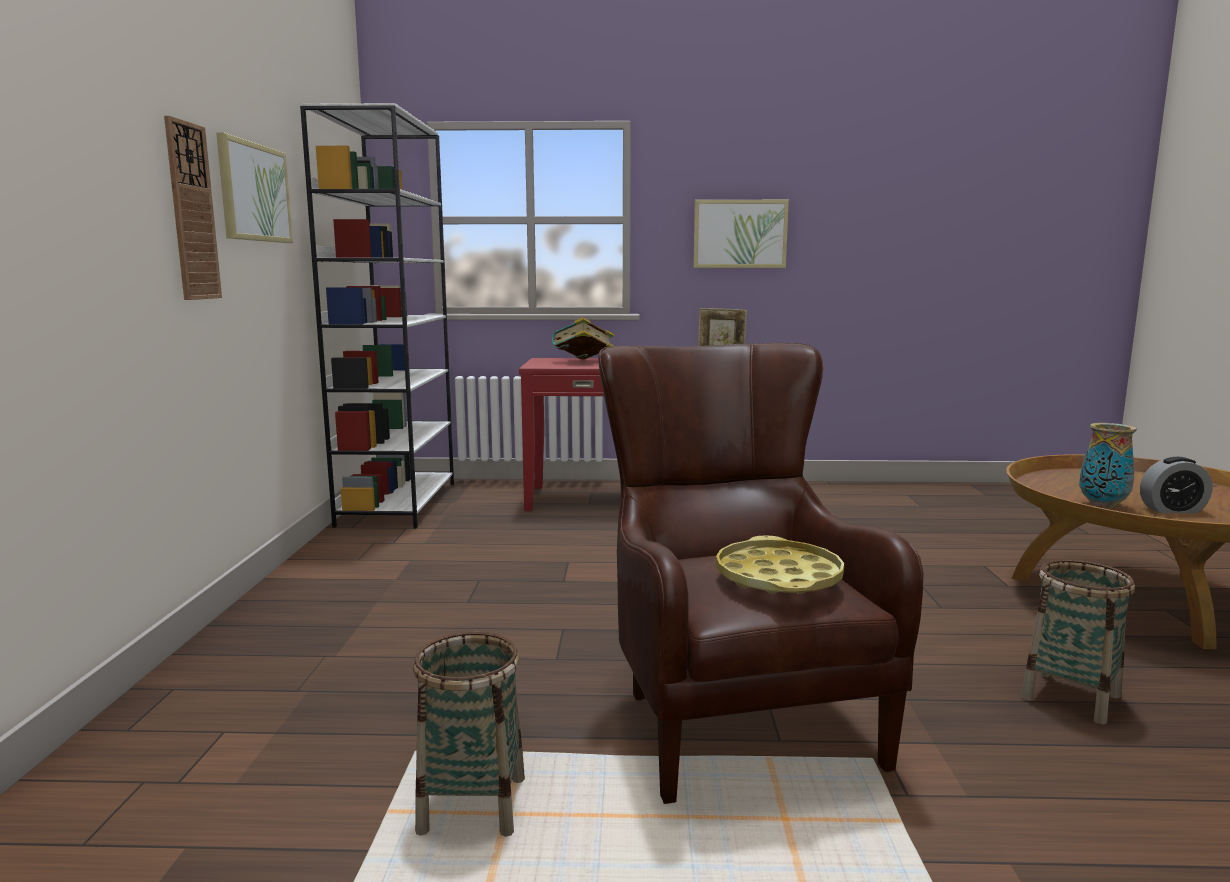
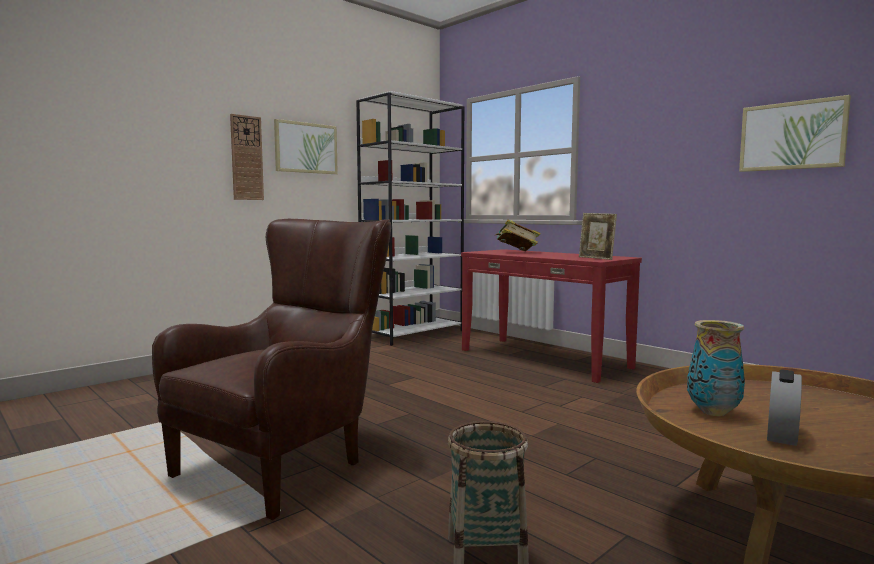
camera: 45 degrees right, 5 degrees down
(472, 805) = (131, 444): basket -> none
(740, 234) = (656, 154): picture -> picture (792, 136)
(778, 578) = (246, 361): yellow tray -> none
(1172, 510) = (781, 435): alarm clock -> alarm clock turned 75 degrees clockwise

